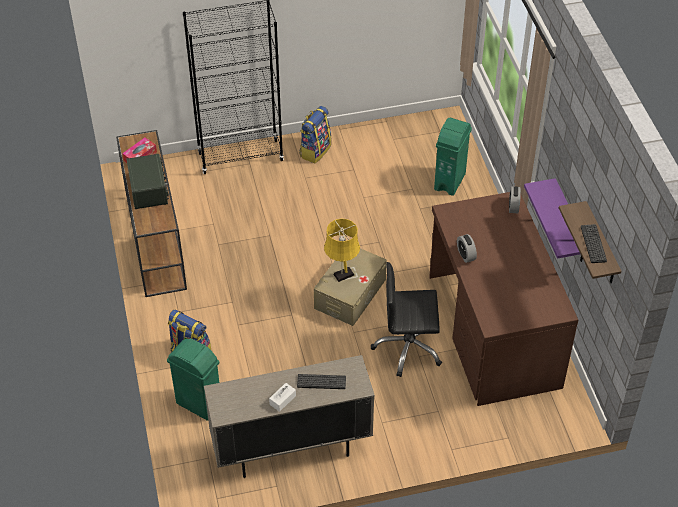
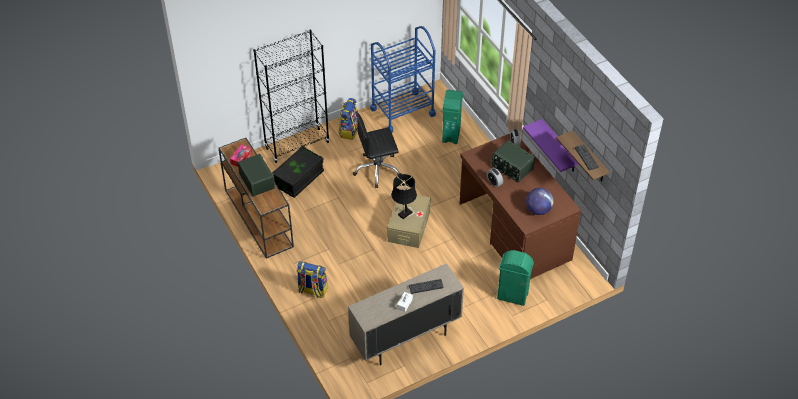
camera: 15 degrees left, 0 degrees up
(199, 404) = (331, 323): green trash can -> green trash can (513, 296)
(226, 201) = (299, 179): none -> black storage box
(342, 275) = (404, 214): yellow table lamp -> black table lamp
(394, 139) = (402, 111): none -> blue cart
(408, 348) = (461, 255): black office chair -> black office chair (377, 170)
(497, 240) = (511, 168): none -> radio
(515, 307) = (538, 210): none -> globe

